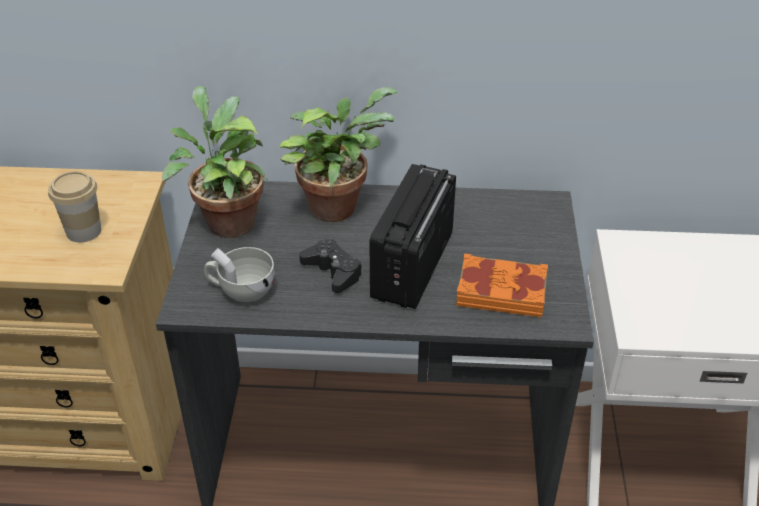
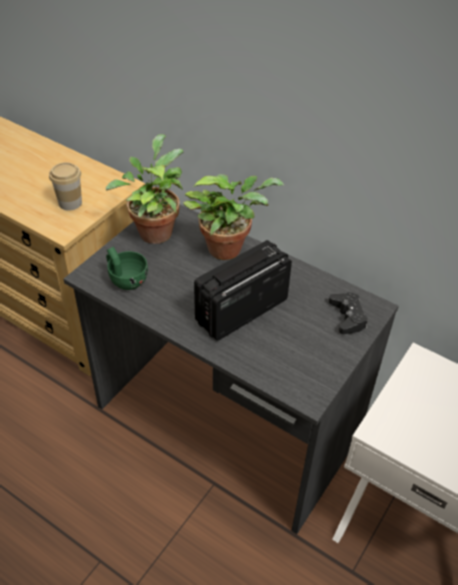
camera: 30 degrees right, 5 degrees up
(241, 290) = (125, 279): white cup -> green cup
(333, 271) = (189, 292): black game controller -> black game controller (347, 317)
(501, 291) = (284, 355): orange book -> none

